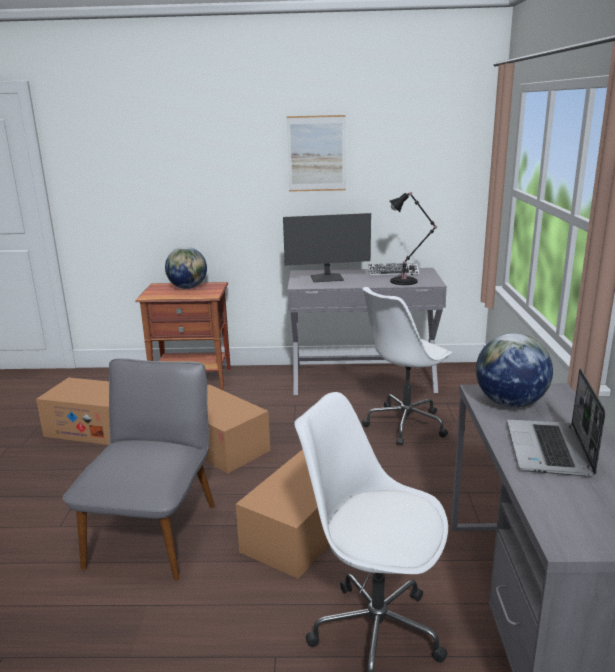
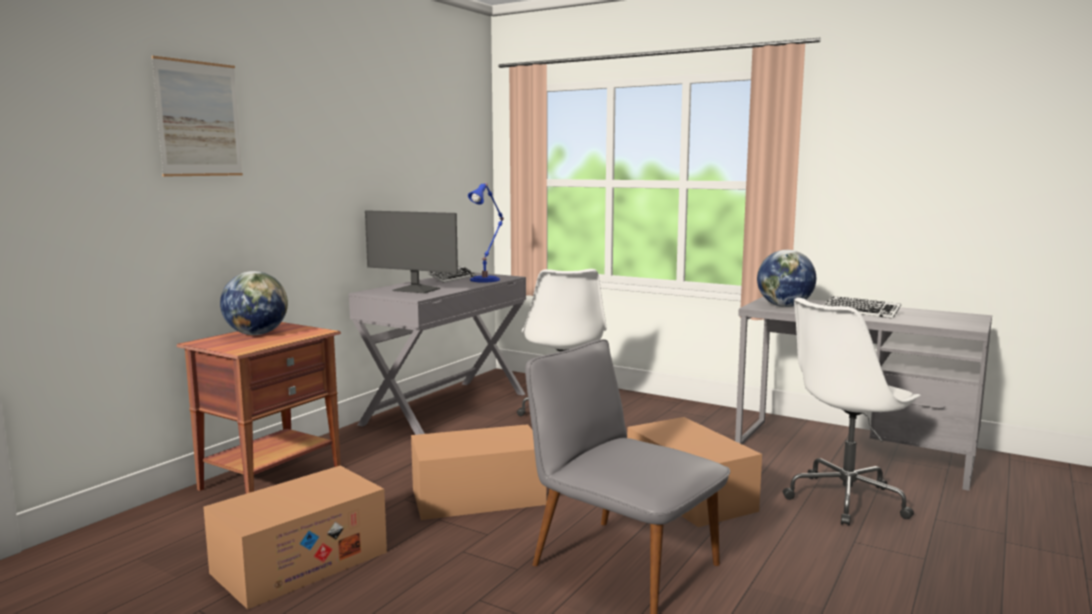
camera: 60 degrees left, 10 degrees down
(316, 153) = (363, 144): picture -> picture (199, 119)
(327, 278) = (416, 290): monitor -> monitor turned 90 degrees clockwise
(406, 281) = (486, 279): black table lamp -> blue table lamp
(550, 450) = (860, 312): laptop -> keyboard

